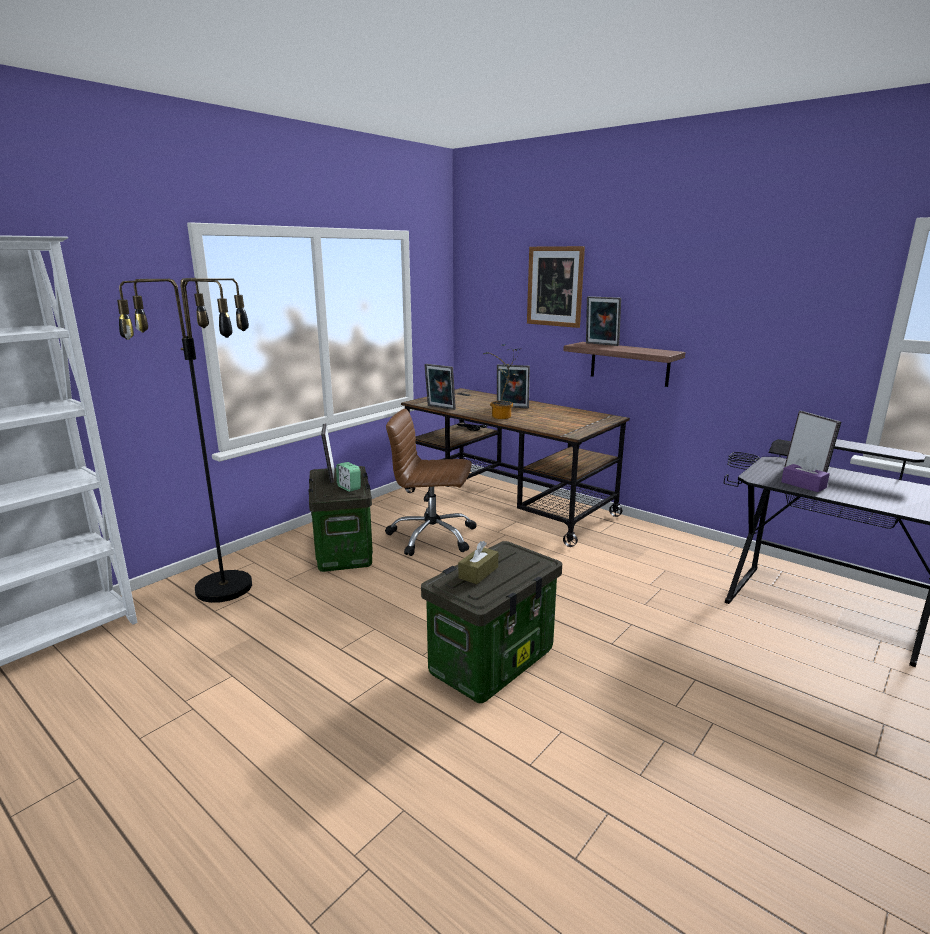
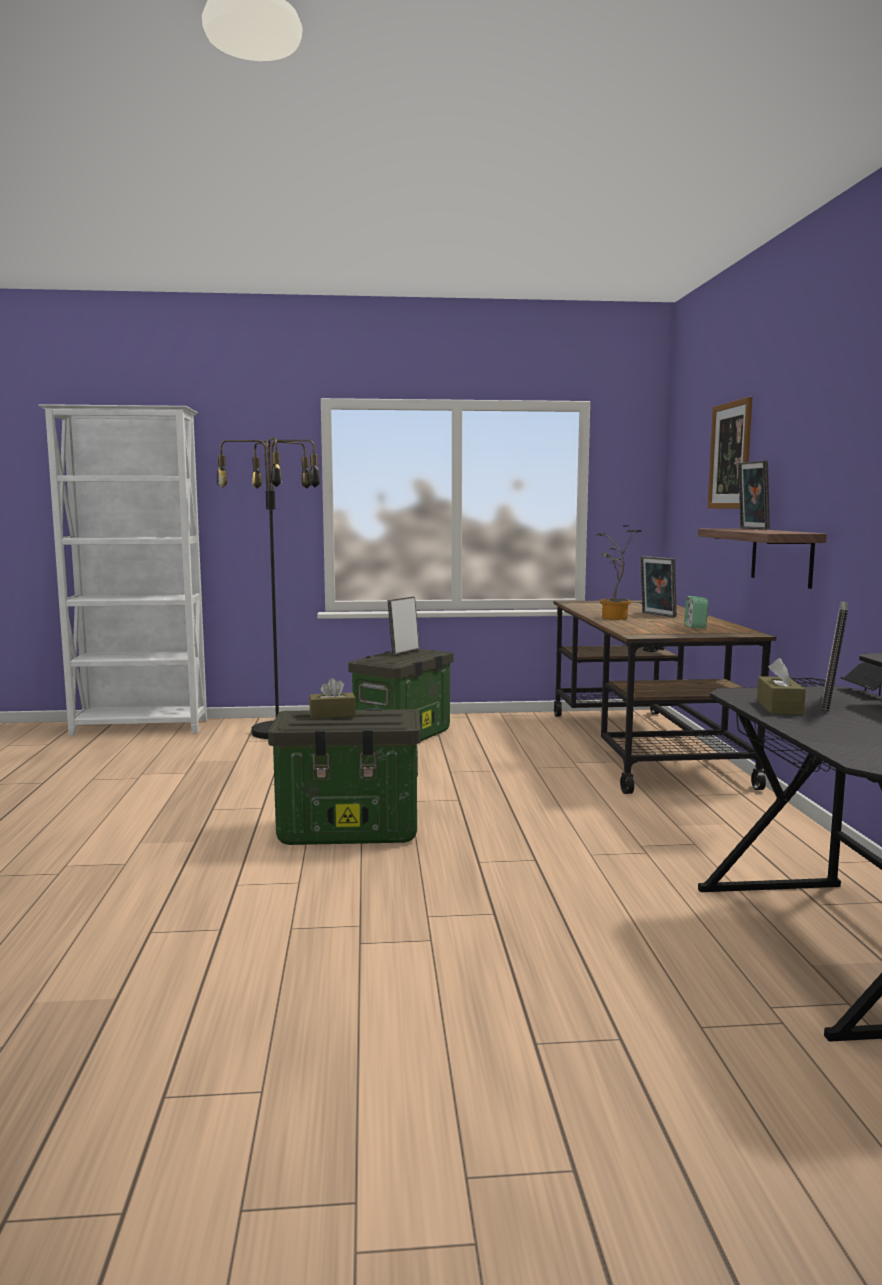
camera: 45 degrees right, 10 degrees down
(349, 488) = (396, 659): alarm clock -> alarm clock (695, 626)
(431, 536) = (499, 748): brown office chair -> none
(440, 407) = (576, 607): picture frame -> none
(803, 485) = (779, 707): purple tissue box -> brown tissue box

